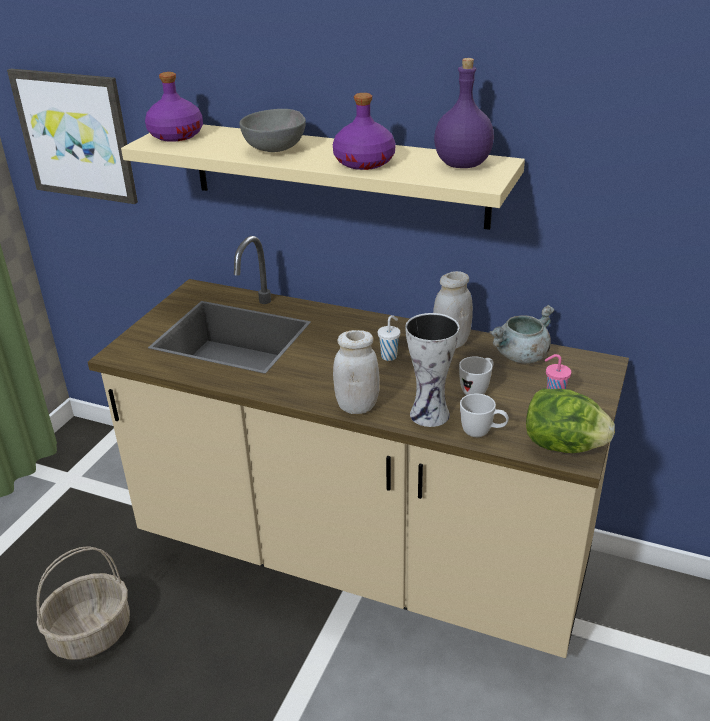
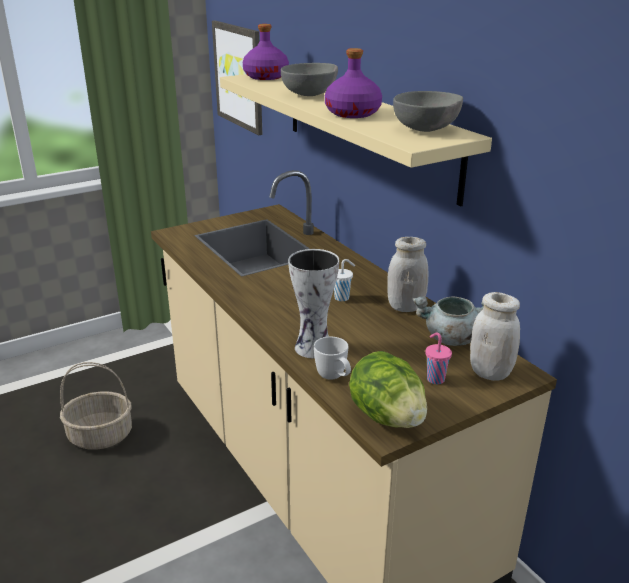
camera: 35 degrees right, 5 degrees down
(357, 406) = (269, 320): white jar -> white jar (490, 372)
(463, 165) = (426, 130): purple bottle -> grey bowl
(477, 389) = (377, 346): white mug -> none

